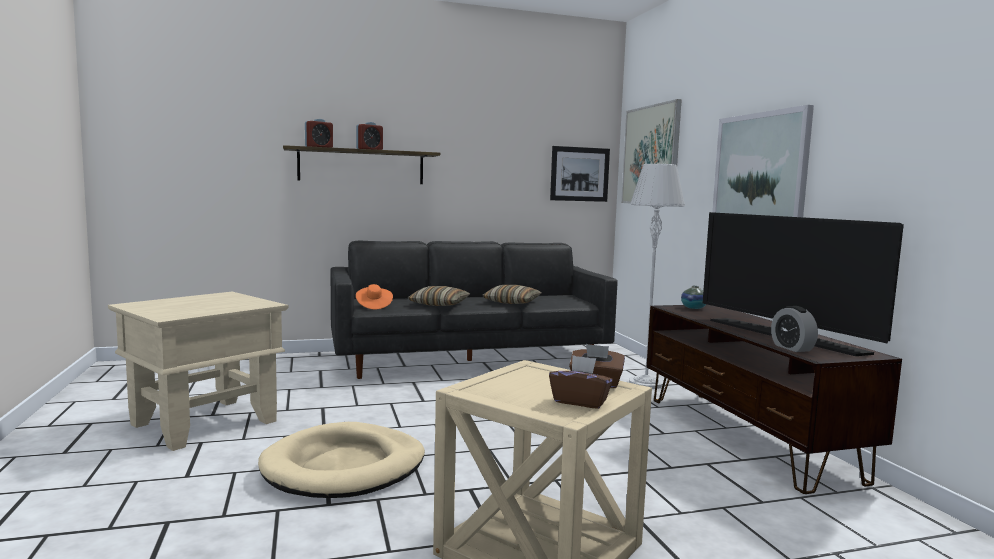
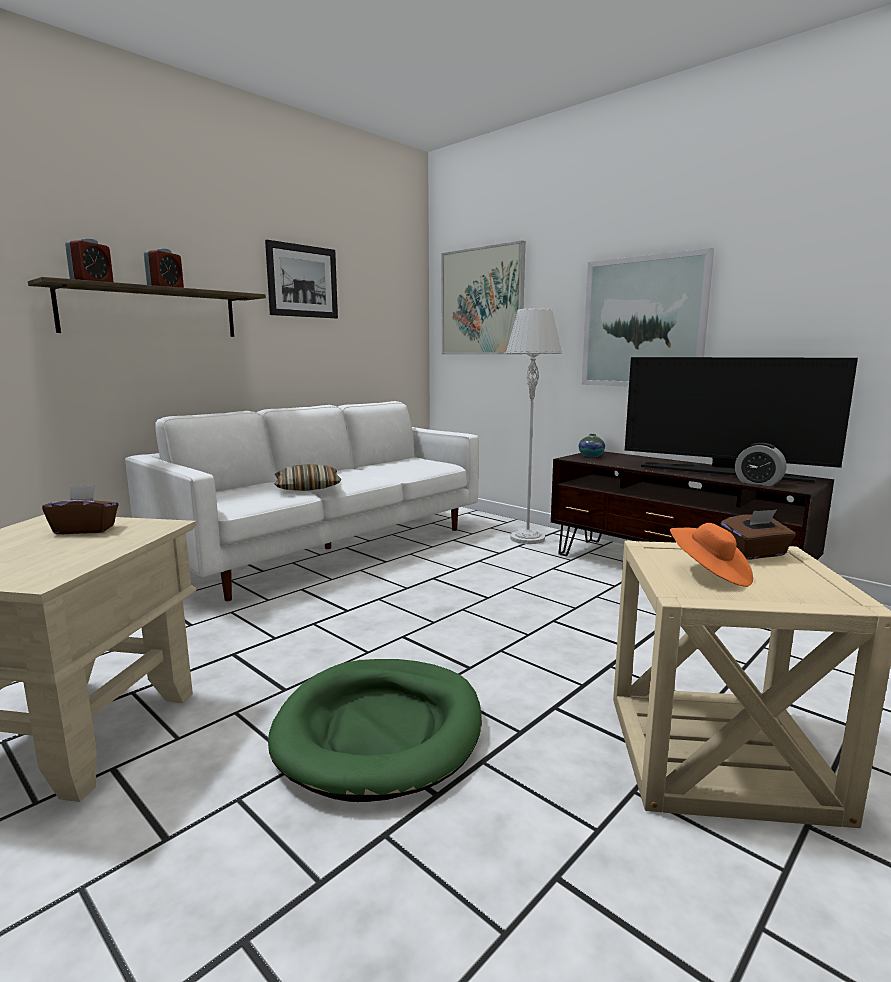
camera: 30 degrees left, 5 degrees up
(345, 467) = (380, 730): beige dog bed -> green dog bed
(373, 306) = (232, 502): orange hat -> orange hat (709, 574)
(470, 360) = (329, 548): black sofa -> white sofa
(512, 302) = (379, 474): pillow -> none
(579, 174) = (396, 323): picture -> picture (302, 281)
(580, 401) = (806, 579): brown tissue box -> brown tissue box (85, 530)

